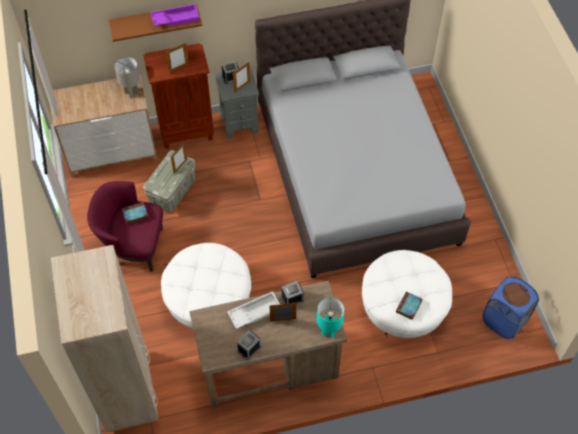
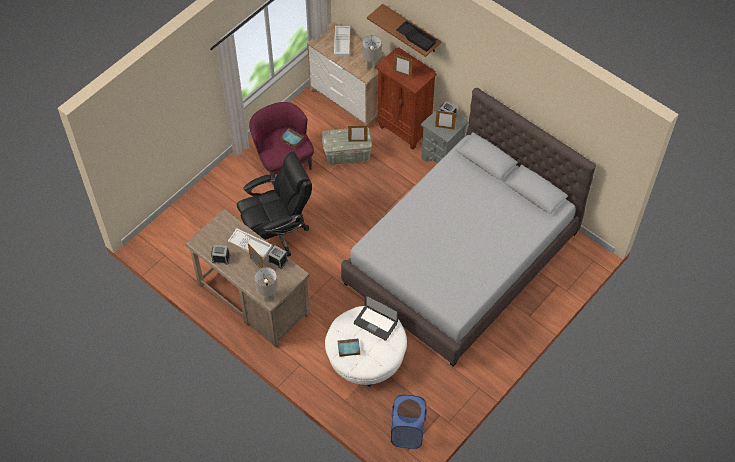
camera: 55 degrees right, 0 degrees up
(82, 99) = (342, 43): none -> white tray
(127, 390) = (176, 229): beige wardrobe -> none
(175, 18) = (417, 38): purple tray -> black tray
(208, 299) = (277, 232): white ottoman -> black office chair
(329, 331) = (268, 297): turquoise table lamp -> grey table lamp
(397, 269) = (375, 323): none -> laptop

